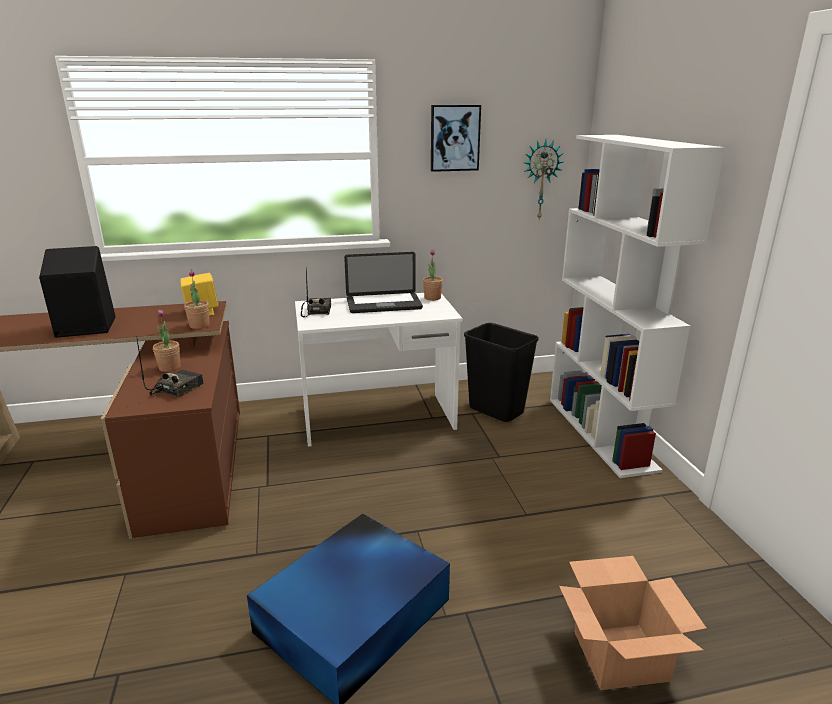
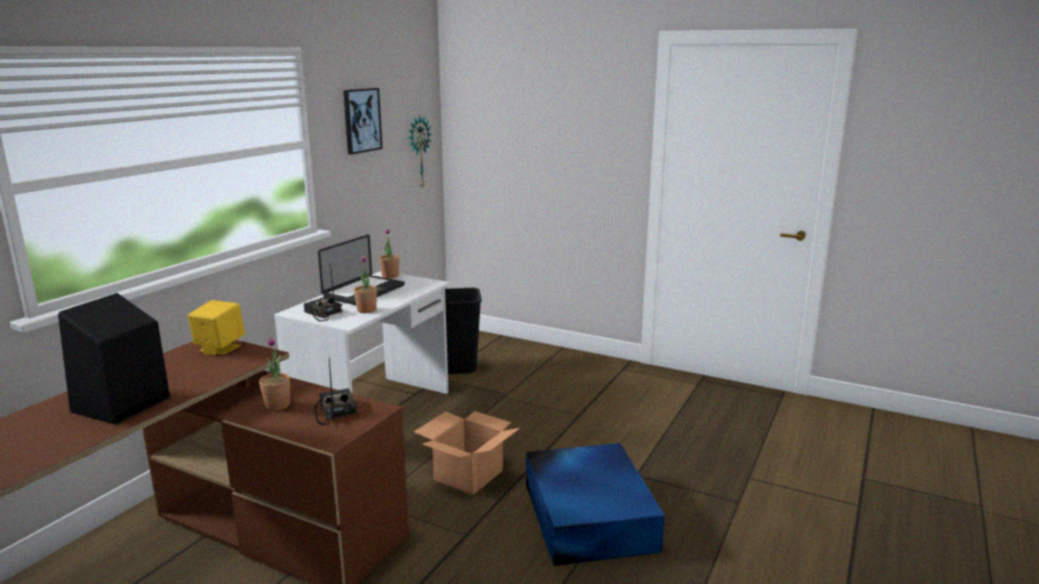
camera: 50 degrees left, 5 degrees down
(199, 325) = (256, 356): potted plant -> potted plant (366, 310)
(601, 433) = (539, 352): white bookcase -> none
(619, 656) = (721, 446): cardboard box -> cardboard box (468, 475)

